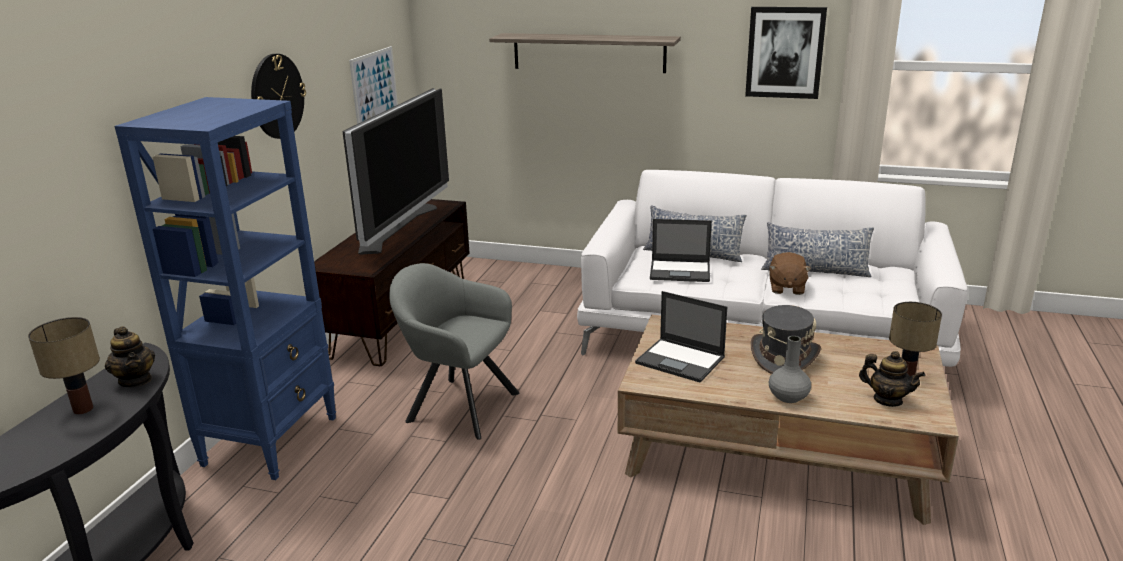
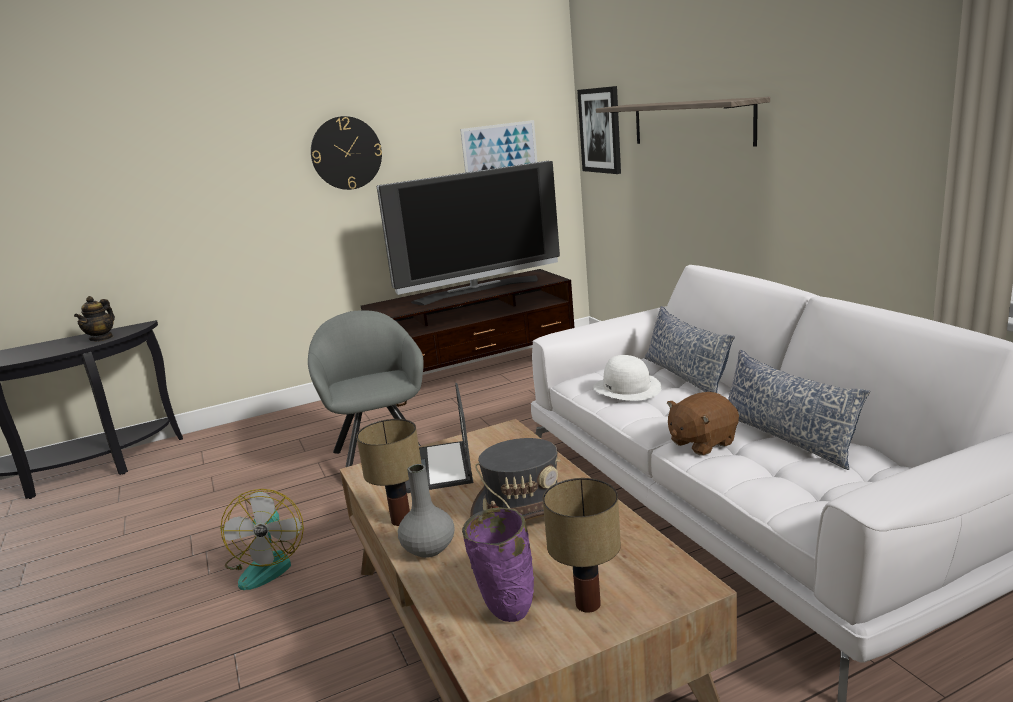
camera: 50 degrees right, 5 degrees down
(83, 410) = (55, 346): table lamp -> table lamp (400, 521)
(272, 440) = (261, 430): blue bookcase -> none
(548, 512) = (267, 564): none -> fan
(681, 271) = (627, 388): laptop -> white hat
(785, 52) = (887, 112): picture -> picture (600, 130)
(887, 400) = (506, 612): teapot -> purple vase

